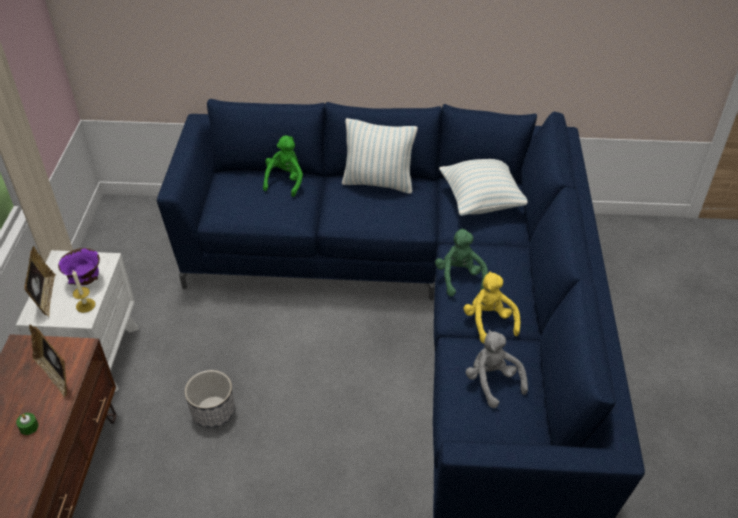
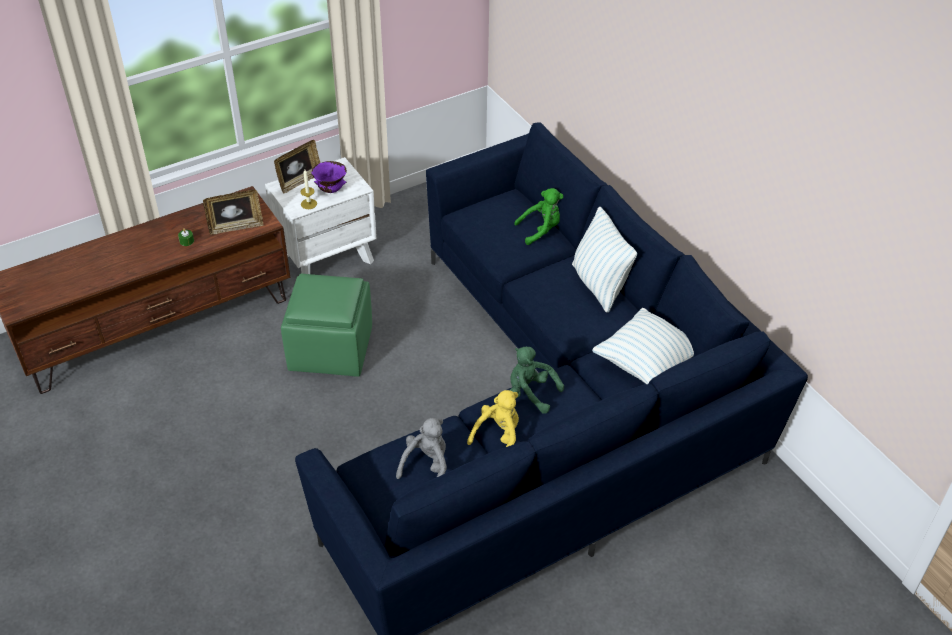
camera: 55 degrees right, 0 degrees up
(55, 375) = (236, 227): picture frame -> picture frame turned 120 degrees counterclockwise
(213, 412) = (330, 350): planter -> green ottoman
(459, 277) = (530, 393): green plush toy -> green plush toy turned 105 degrees counterclockwise

